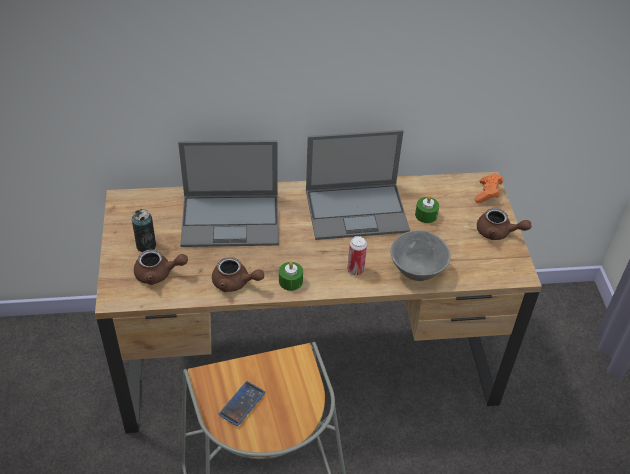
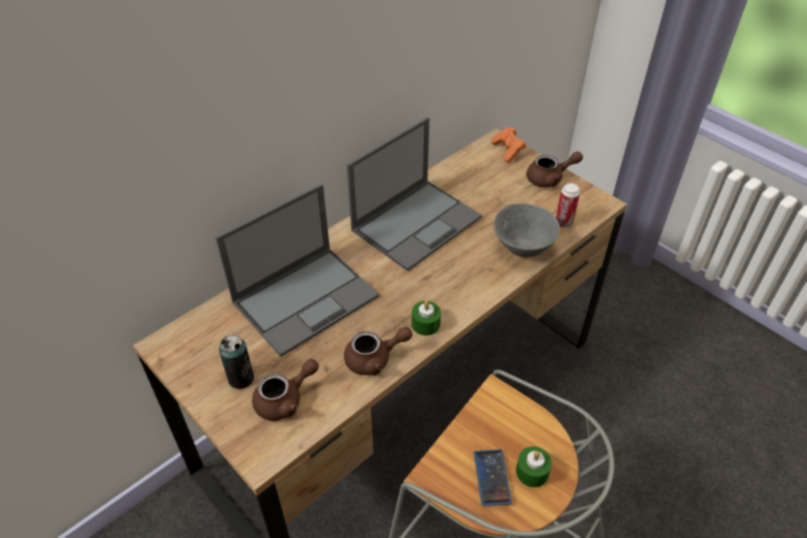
camera: 35 degrees left, 0 degrees up
(355, 270) = (472, 278): can -> can (563, 223)
(426, 215) = (479, 195): green candle -> green candle (532, 472)

